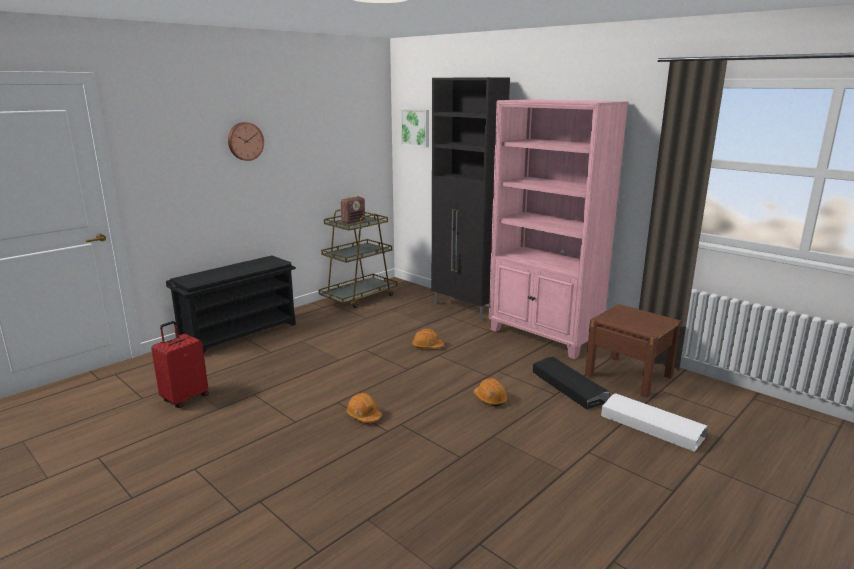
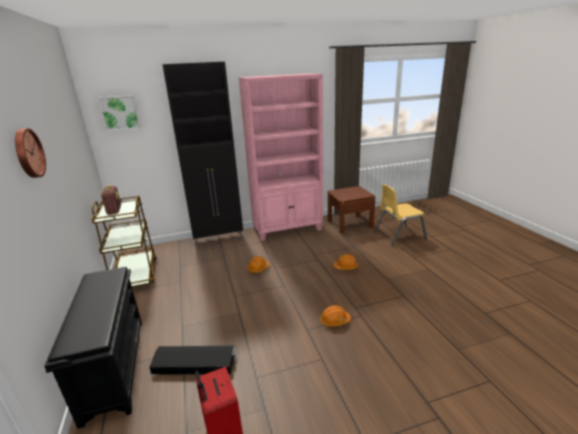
camera: 60 degrees left, 5 degrees up
(568, 387) = (349, 241): black storage box -> black storage box (194, 364)
(651, 426) = (399, 235): white storage box -> yellow chair

